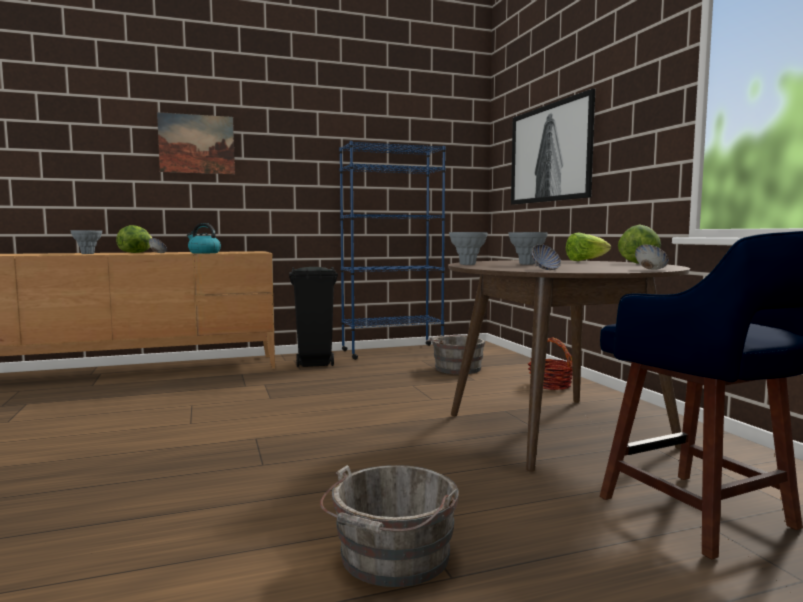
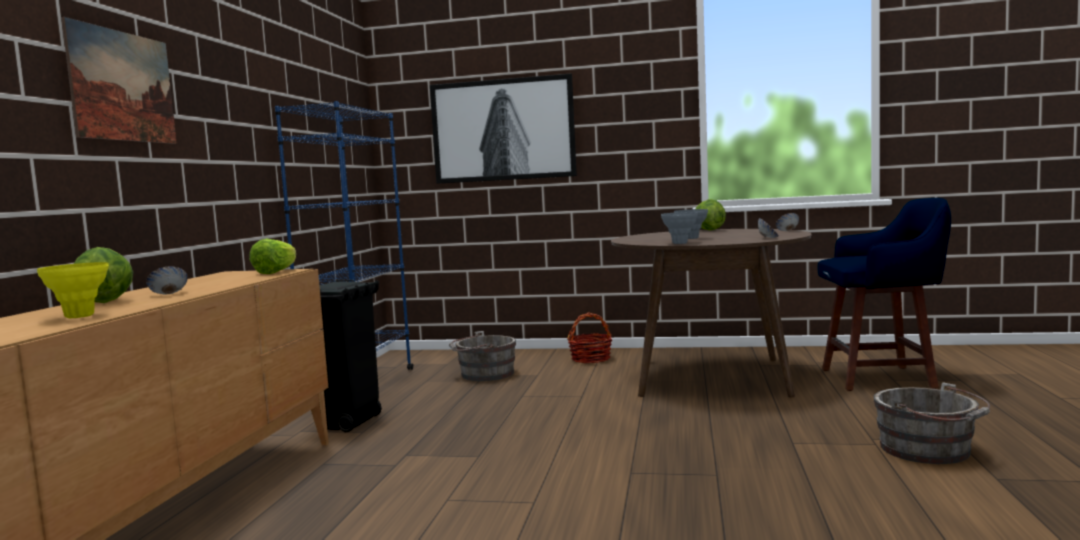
camera: 60 degrees left, 0 degrees up
(88, 254) = (79, 316): grey vase -> yellow vase
(204, 253) = (234, 282): kettle -> none
(585, 261) = (659, 233): lettuce -> lettuce (276, 272)

